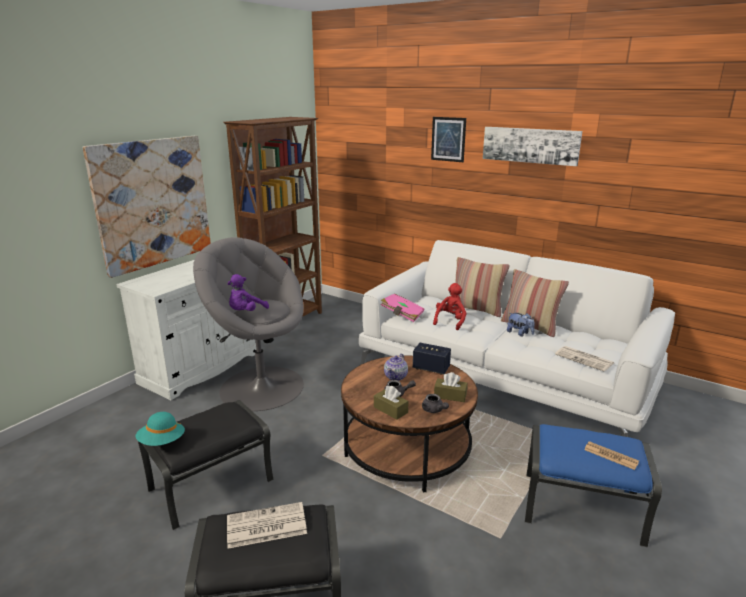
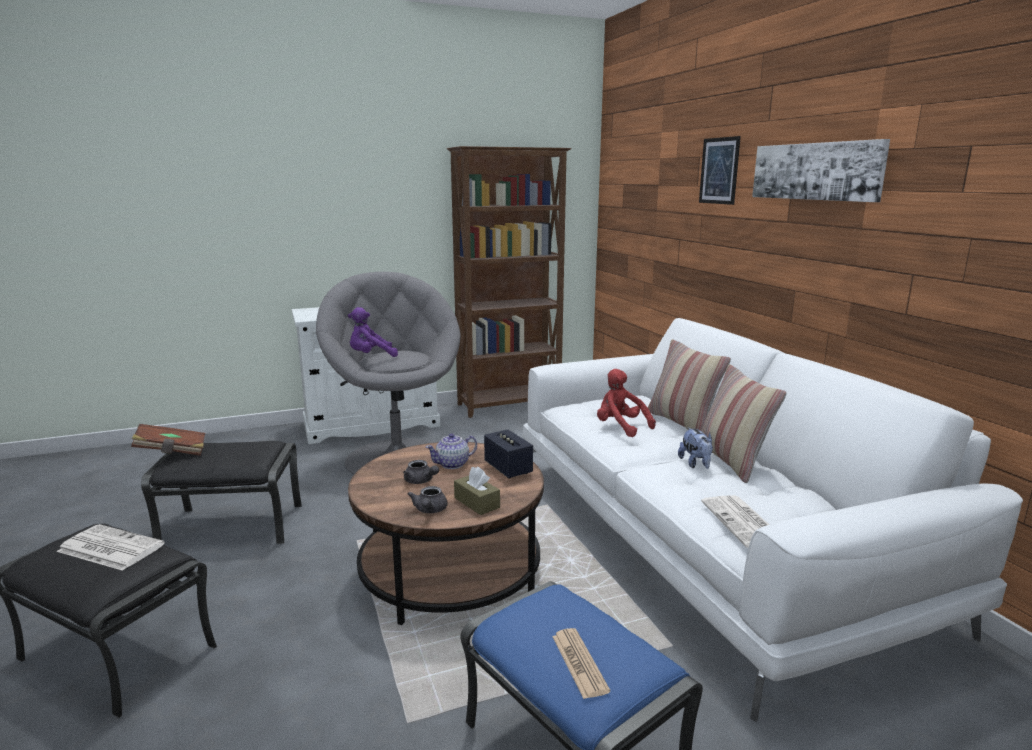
camera: 35 degrees right, 5 degrees down
(153, 203) = (346, 230): picture -> none
(162, 442) = (172, 452): turquoise hat -> brown book
(390, 410) = (385, 493): brown tissue box -> none
(402, 314) = (569, 405): pink book -> none
(450, 321) = (620, 427): red plush toy -> red plush toy turned 105 degrees counterclockwise

